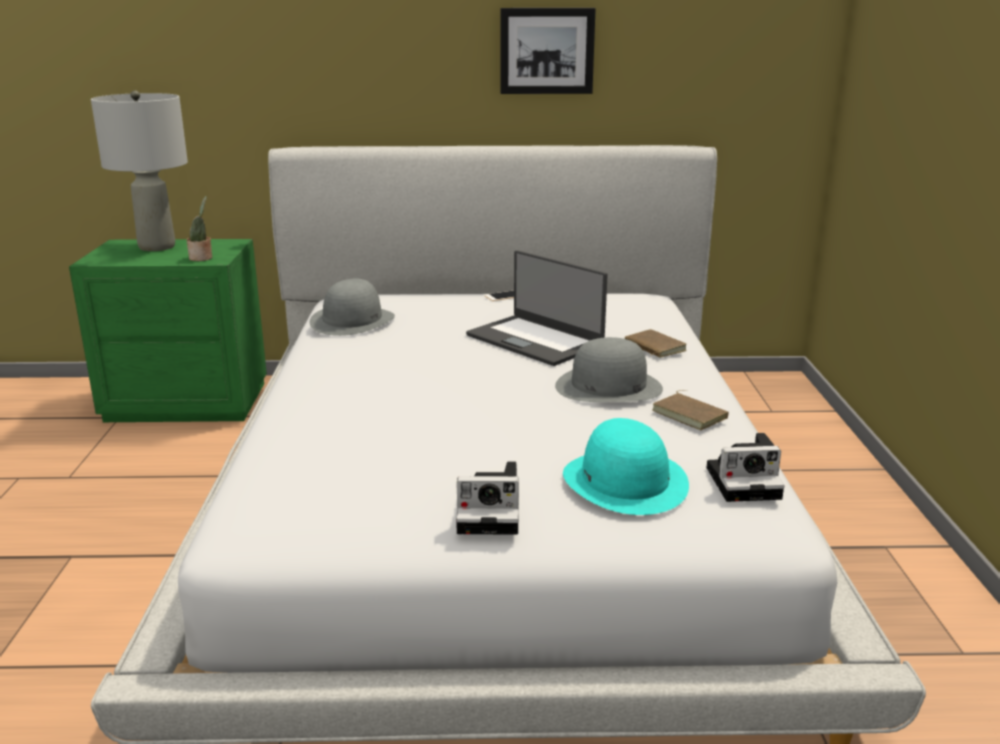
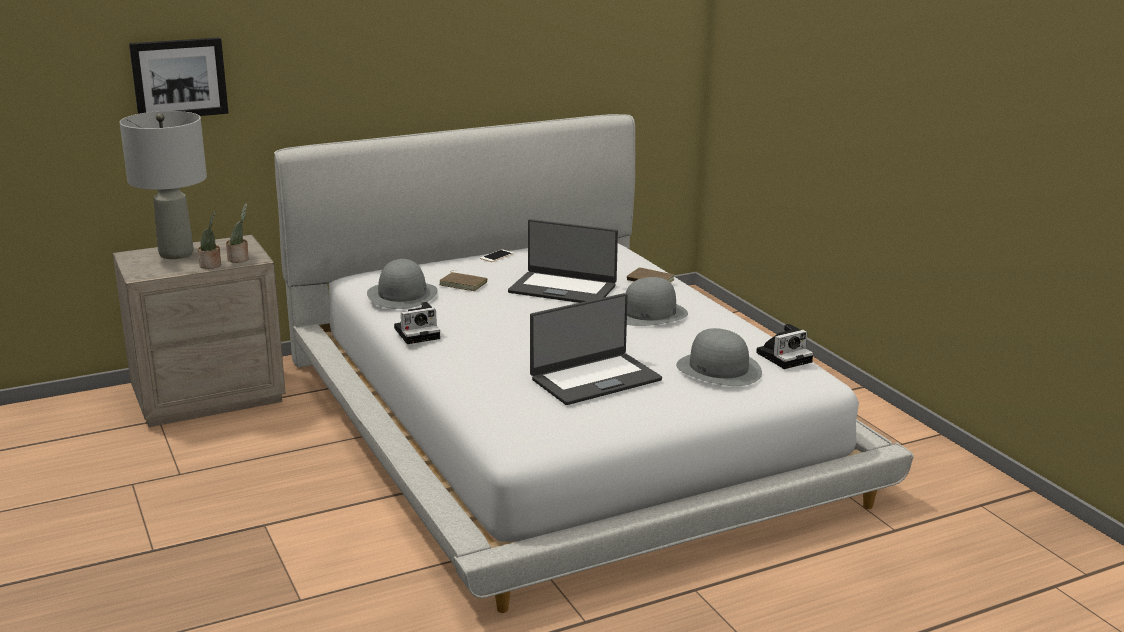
camera: 25 degrees left, 0 degrees up
(167, 260) = (211, 265): none -> potted plant
(187, 401) = (208, 396): green nightstand -> beige nightstand
(439, 460) = (594, 379): none -> laptop
(492, 513) = (661, 401): camera -> camera (418, 333)
(546, 51) = (493, 46): picture -> picture (179, 78)
(625, 481) = (719, 369): turquoise hat -> grey hat
(691, 414) = (718, 322): brown book -> brown book (464, 283)

